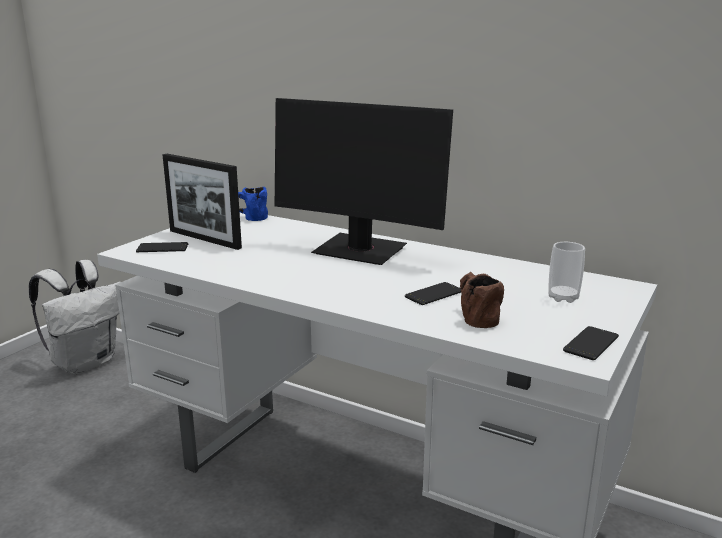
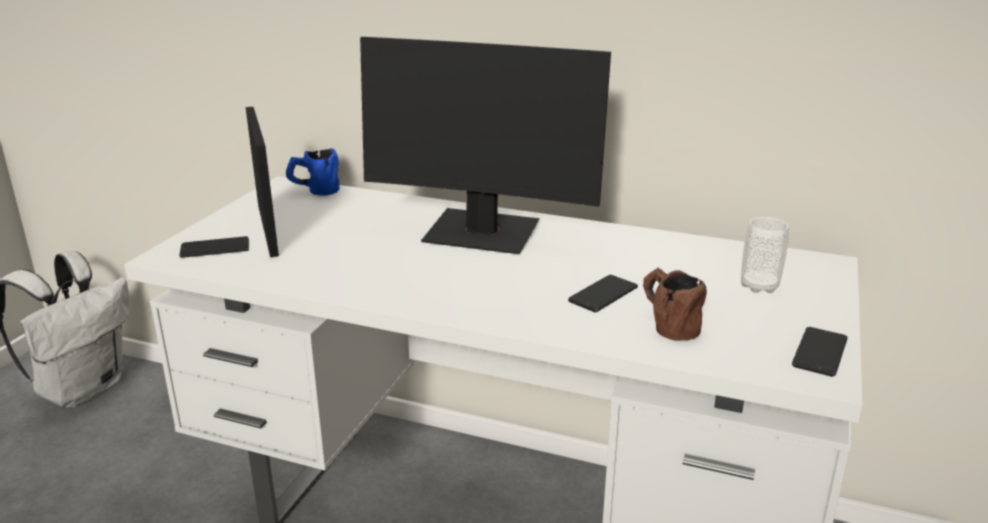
camera: 10 degrees left, 5 degrees up
(204, 239) = (267, 229): picture frame -> picture frame turned 135 degrees counterclockwise

